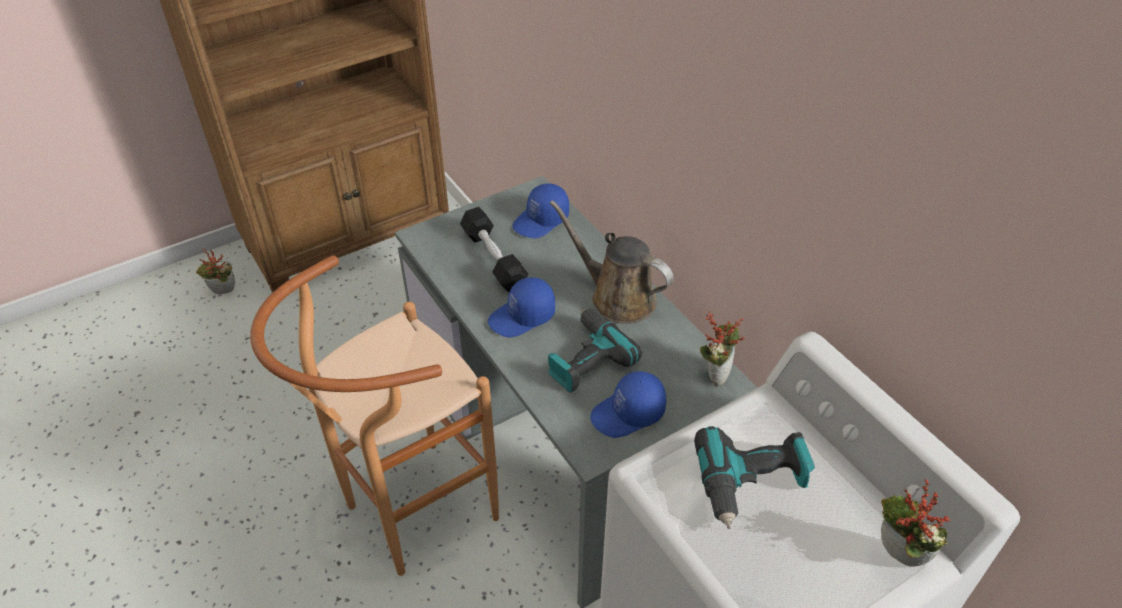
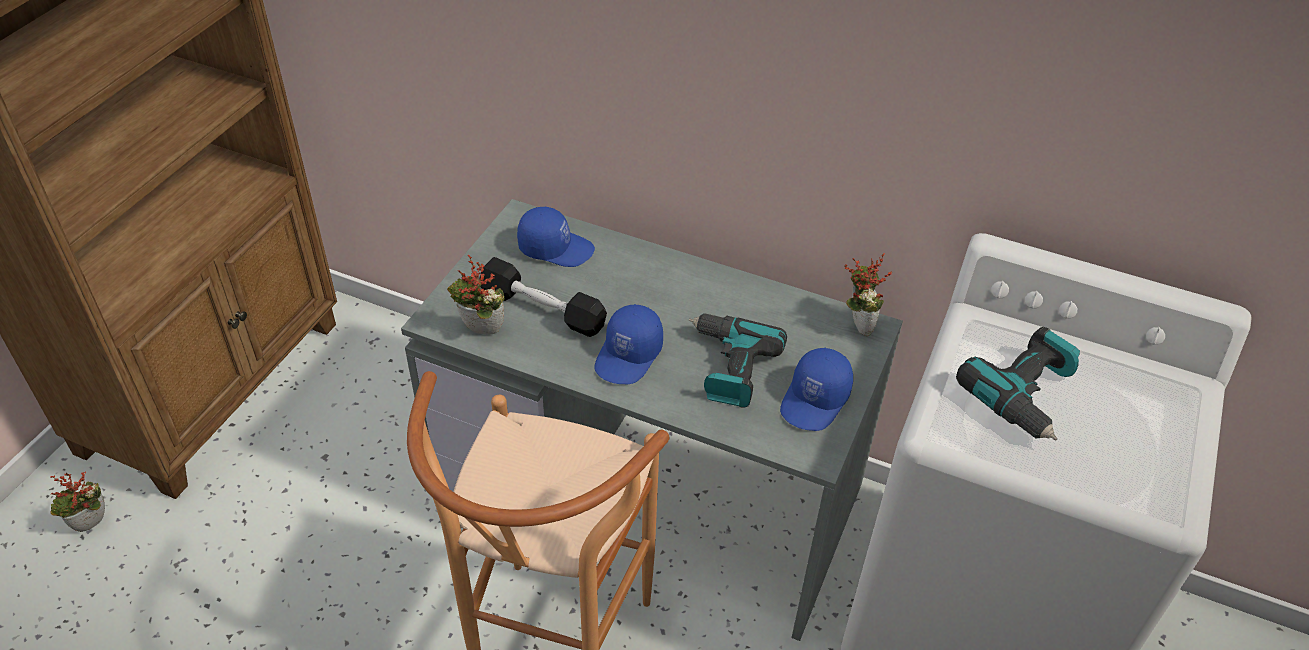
camera: 35 degrees left, 0 degrees up
(541, 221) = (556, 248): blue cap -> blue cap turned 90 degrees counterclockwise
(617, 297) = (704, 293): brown watering can -> none
(895, 557) = (1176, 396): potted plant -> potted plant (480, 332)

